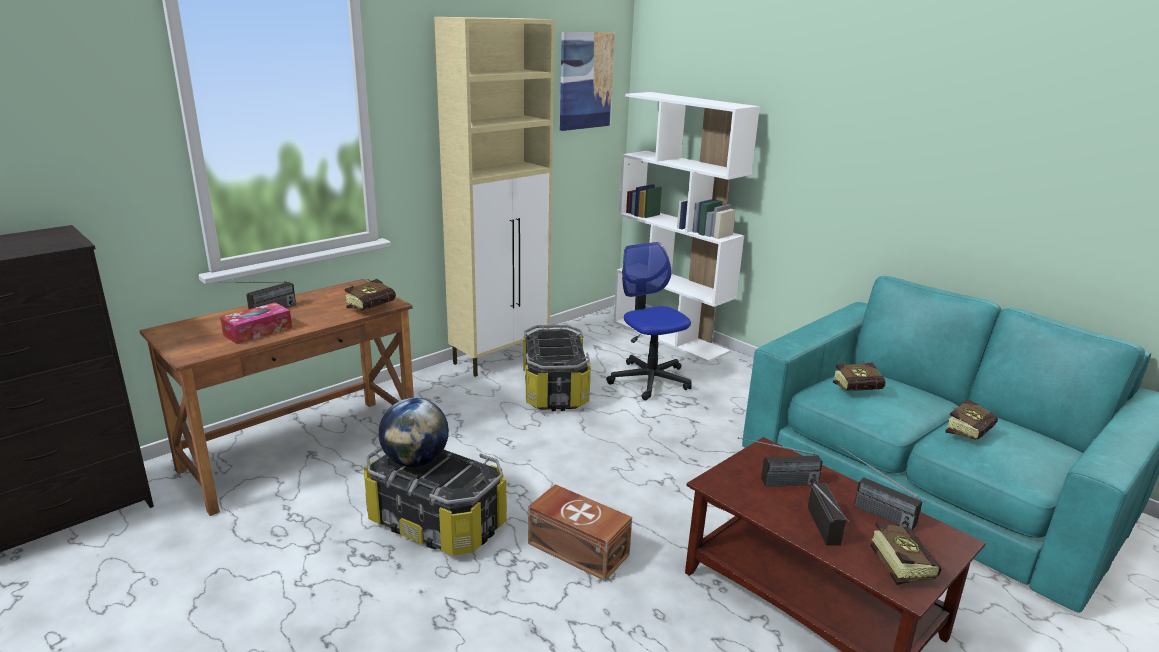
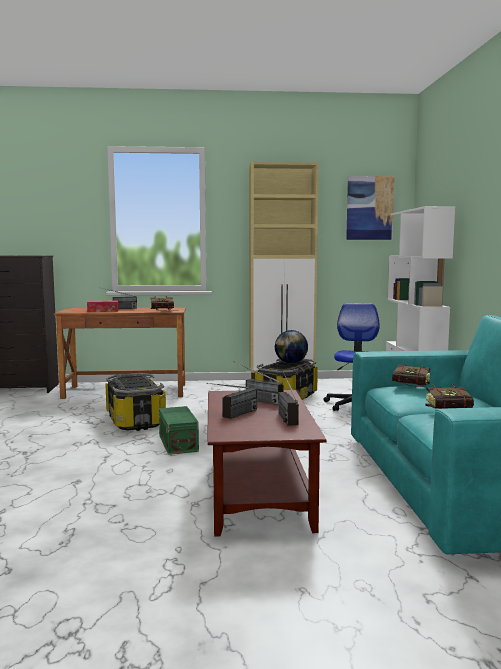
camera: 40 degrees right, 15 degrees down
(416, 461) = (131, 380): globe -> globe (291, 363)
(578, 547) = (179, 443): brown storage box -> green storage box
(897, 563) = (245, 429): book -> none

